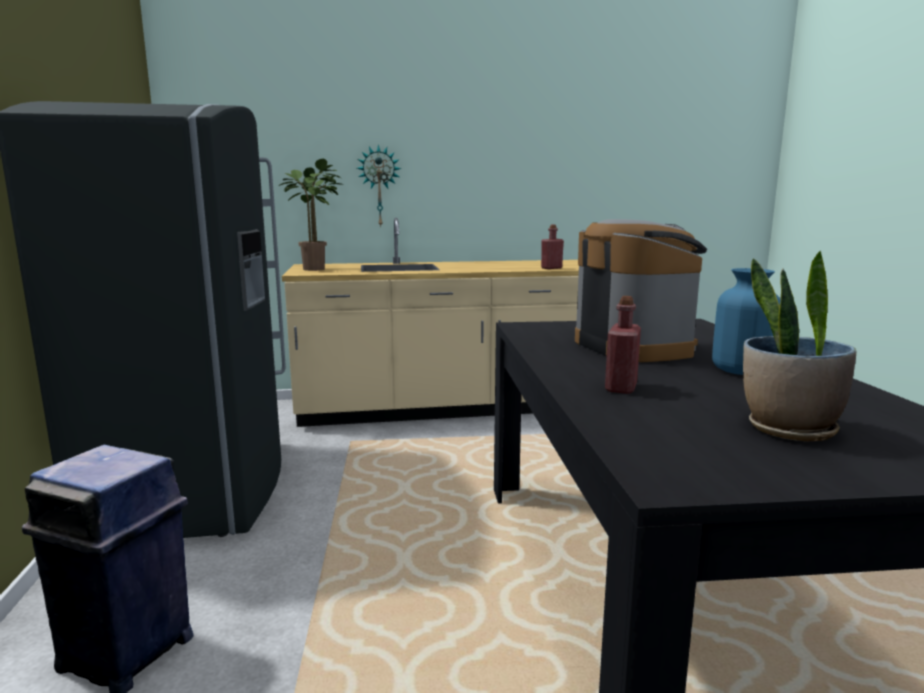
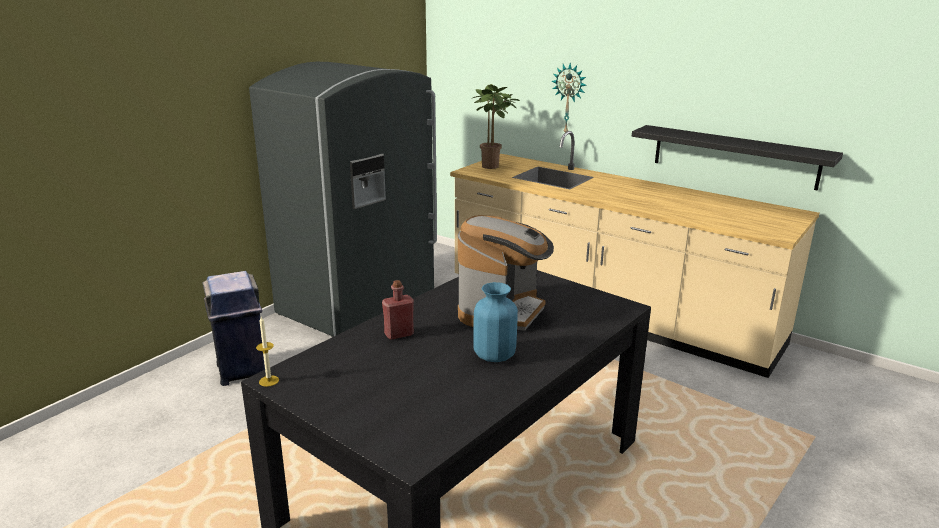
camera: 45 degrees right, 10 degrees up
(551, 268) = (664, 210): red bottle -> none
(558, 222) = (734, 156): none -> black shelf
(670, 486) = (269, 381): none -> candle
(788, 429) = (384, 390): potted plant -> none

